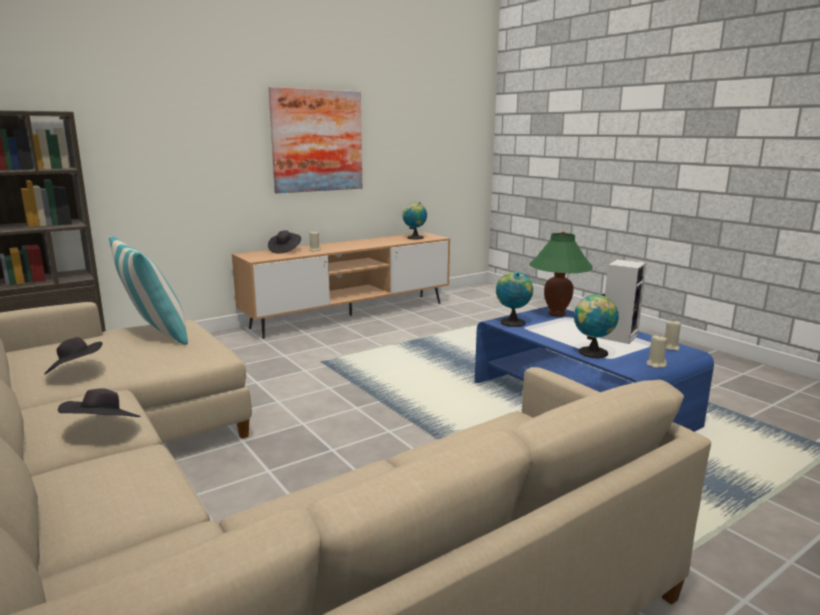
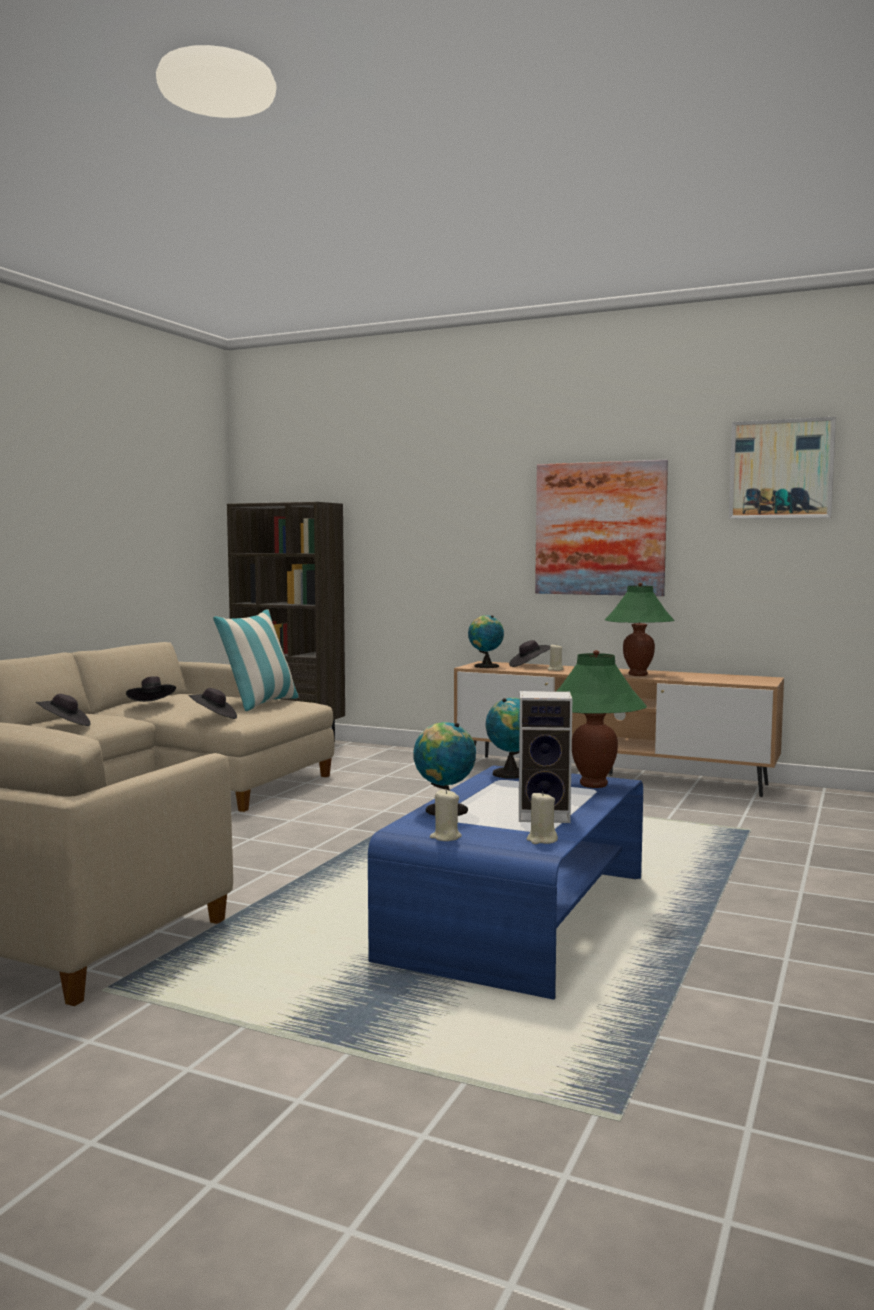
camera: 60 degrees right, 10 degrees down
(189, 360) = (213, 718): none -> black hat
(368, 244) = (637, 674): none -> green table lamp
(414, 238) = (728, 679): globe -> globe (485, 666)
(419, 103) = (781, 469): none -> picture

